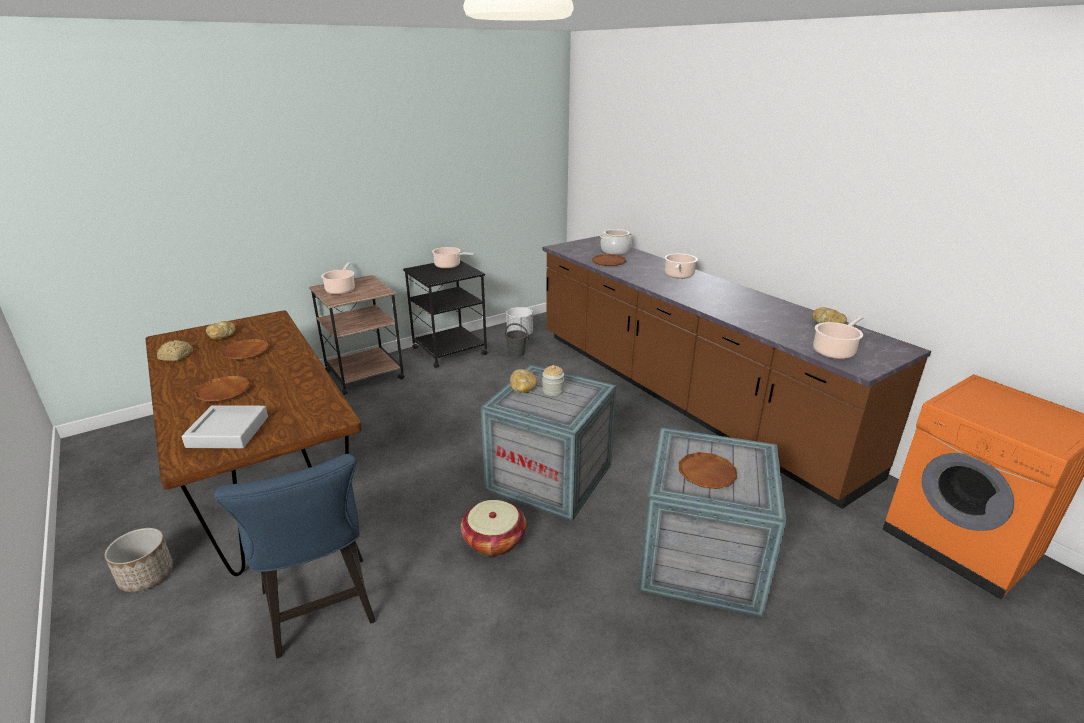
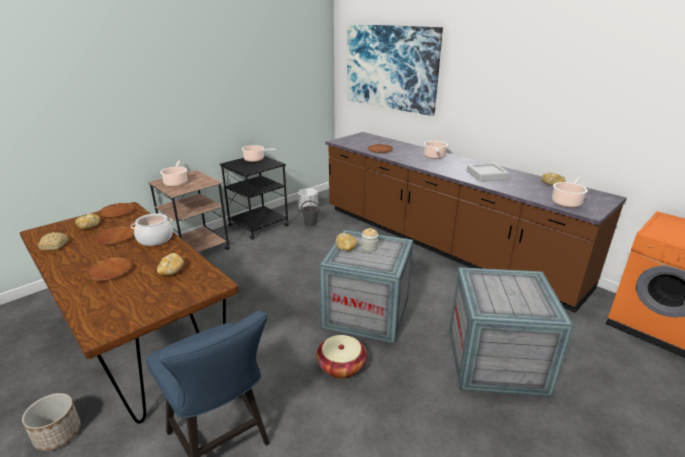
camera: 10 degrees left, 0 degrees up
(228, 432) = (128, 304): grey tray -> grey tray (486, 175)
(292, 398) = (171, 271): none -> bread
(615, 251) = (380, 142): cooking pot -> cooking pot (155, 239)
(634, 151) = (390, 67): none -> picture
(706, 474) = (505, 297): brown plate -> brown plate (117, 212)

